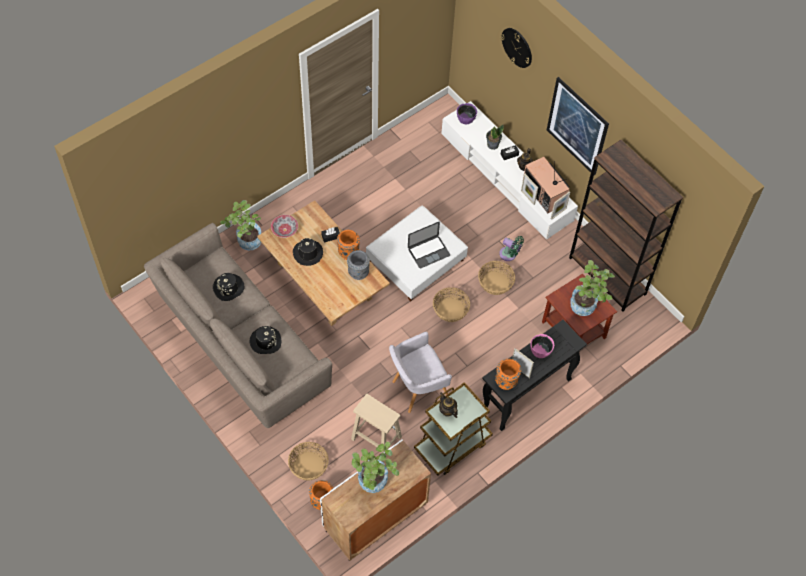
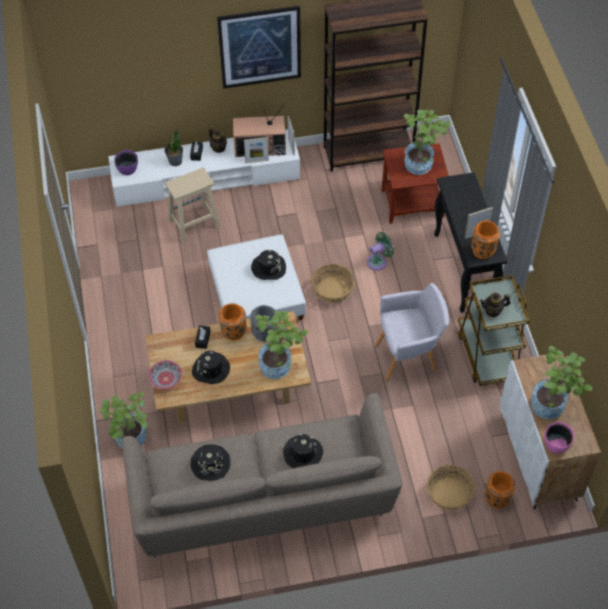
camera: 60 degrees left, 5 degrees down
(336, 294) = (280, 364): none -> potted plant
(375, 437) = (446, 417): beige stool -> beige stool (193, 224)
(417, 389) = (409, 357): grey armchair -> grey armchair turned 105 degrees counterclockwise
(428, 252) = (268, 268): laptop -> black hat
(495, 283) = (324, 240): basket -> none
(509, 255) = (298, 215): green fan -> green fan (378, 261)
(517, 47) = (149, 36): wall clock -> none
(541, 351) = (463, 209): pink bowl -> pink bowl (557, 443)

